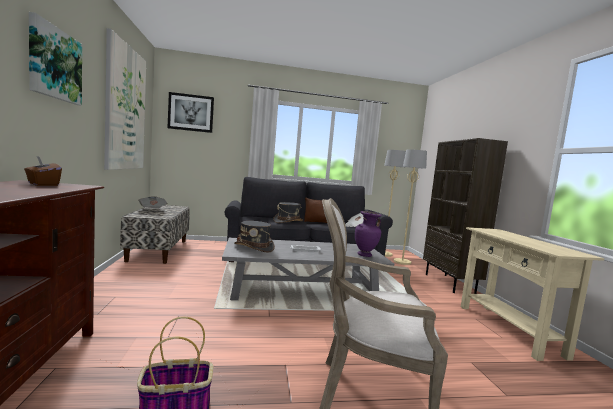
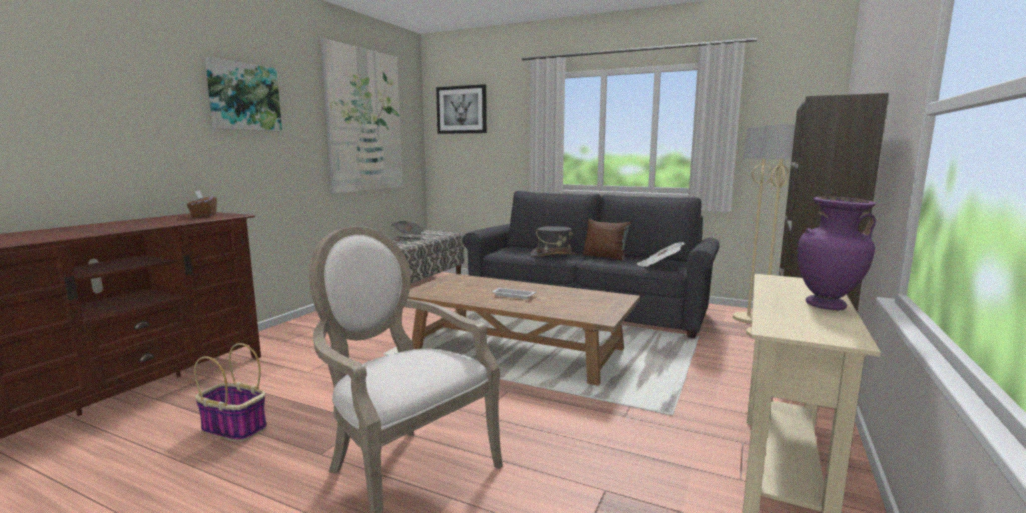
camera: 35 degrees right, 5 degrees up
(254, 247) = (453, 287): grey hat -> none
(302, 288) = (518, 348): grey coffee table -> brown coffee table
(365, 255) = (591, 310): purple vase -> purple vase (827, 306)

